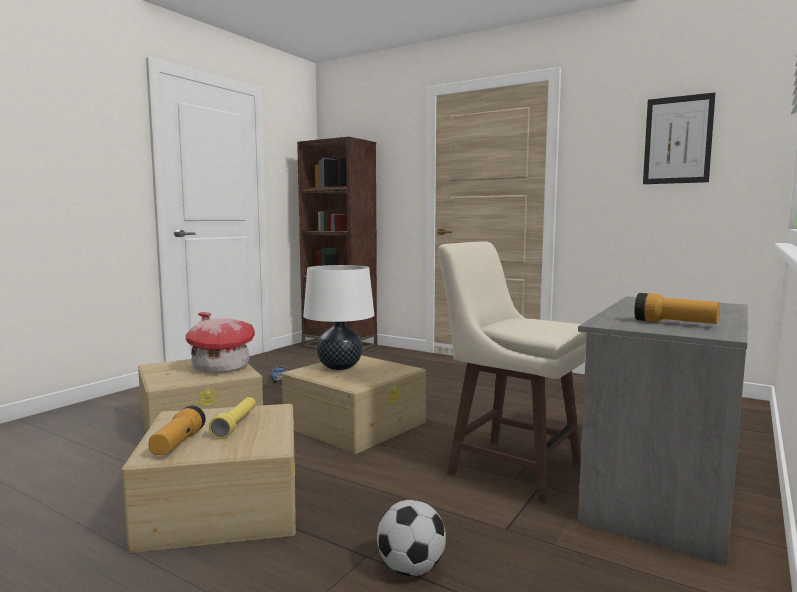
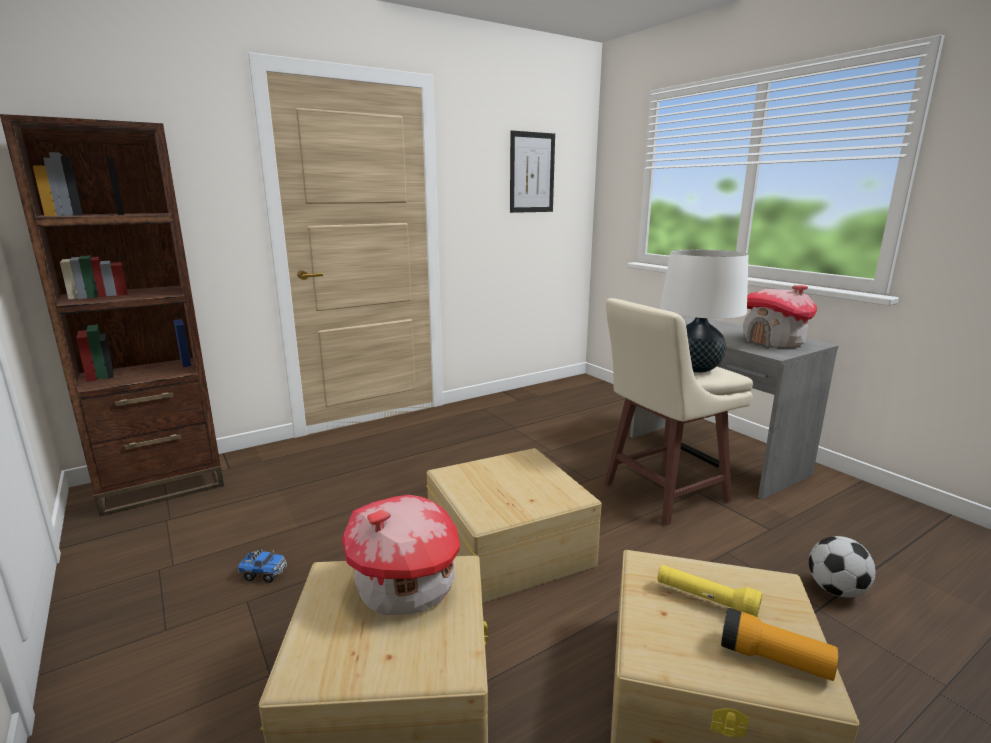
camera: 65 degrees left, 10 degrees up
(339, 367) = (489, 490): white table lamp -> white table lamp (695, 368)
(674, 323) = (773, 341): flashlight -> toy house

